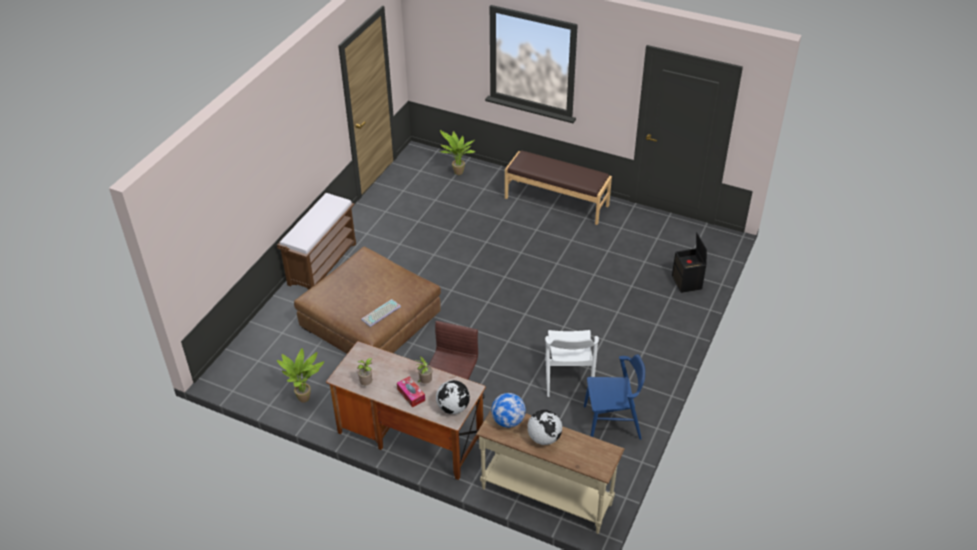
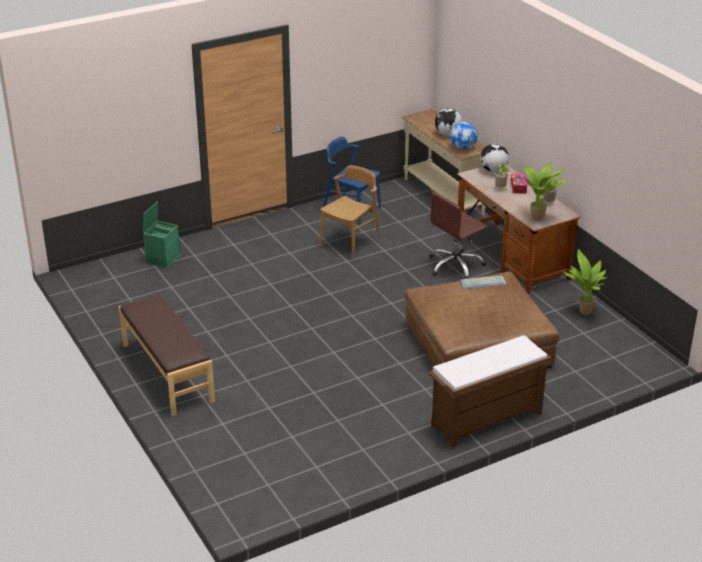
camera: 145 degrees left, 10 degrees down
(457, 173) = (228, 457): potted plant -> potted plant (539, 218)
(568, 378) = (350, 242): white chair -> brown chair
(687, 282) = (163, 258): black storage box -> green storage box

